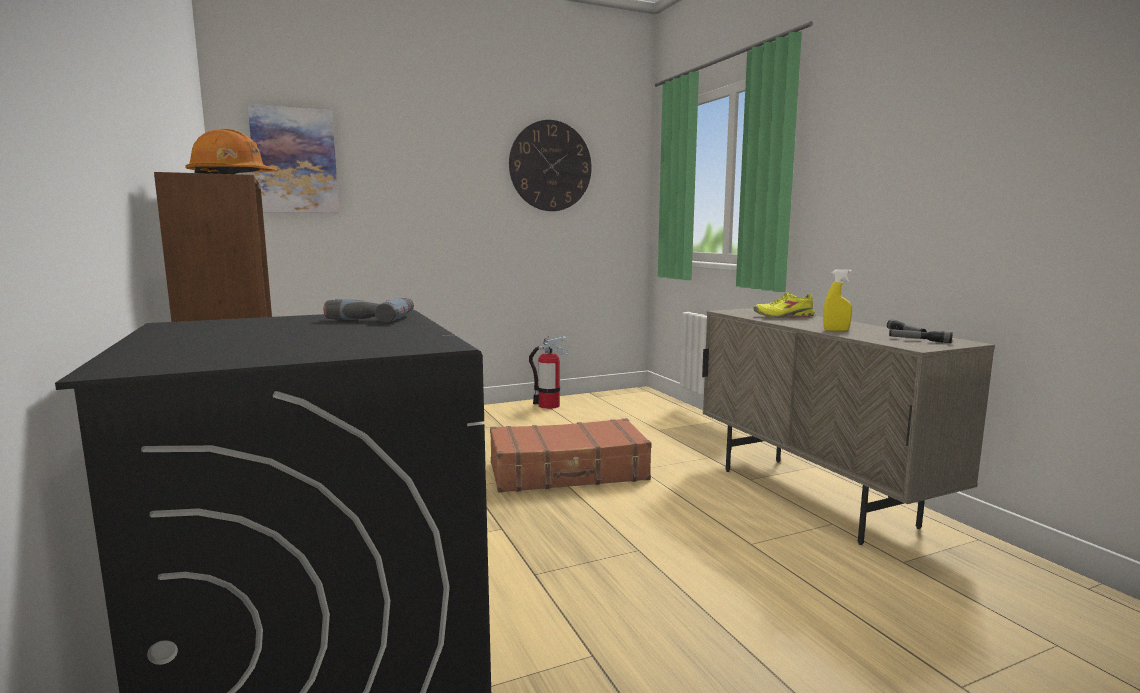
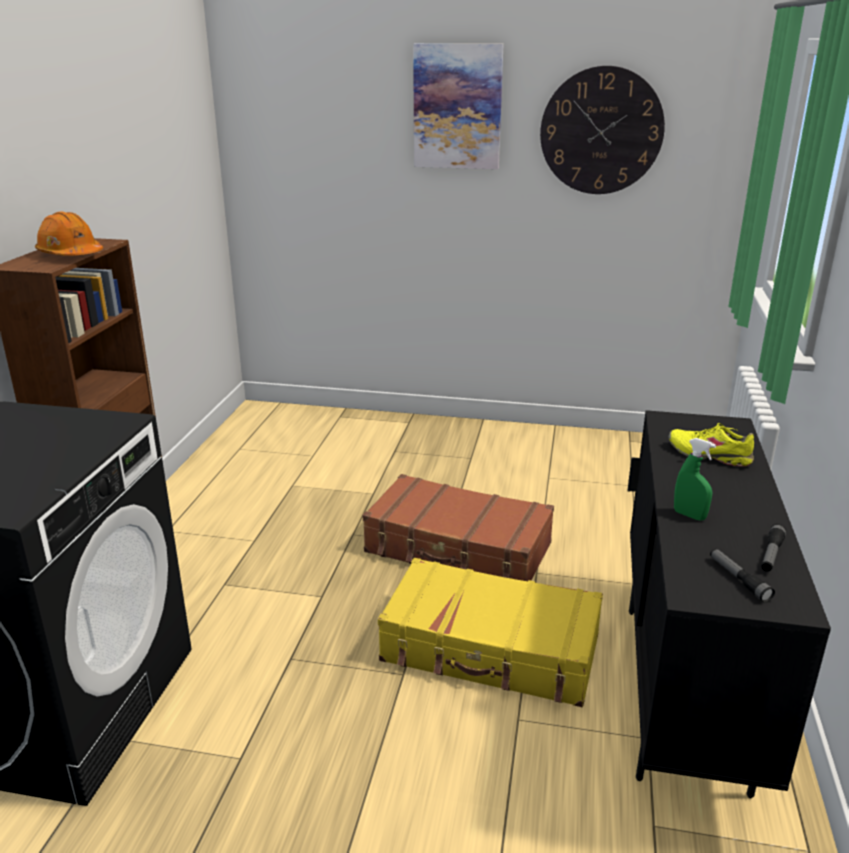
camera: 35 degrees right, 15 degrees up
(295, 161) = (293, 132): picture -> picture (457, 107)
(371, 318) = (85, 430): power drill -> none
(548, 405) = (555, 441): fire extinguisher -> none
(675, 515) = (491, 650): none -> yellow suitcase
(813, 497) = (682, 693): beige cabinet -> black cabinet
(836, 330) = (689, 515): yellow spray bottle -> green spray bottle

